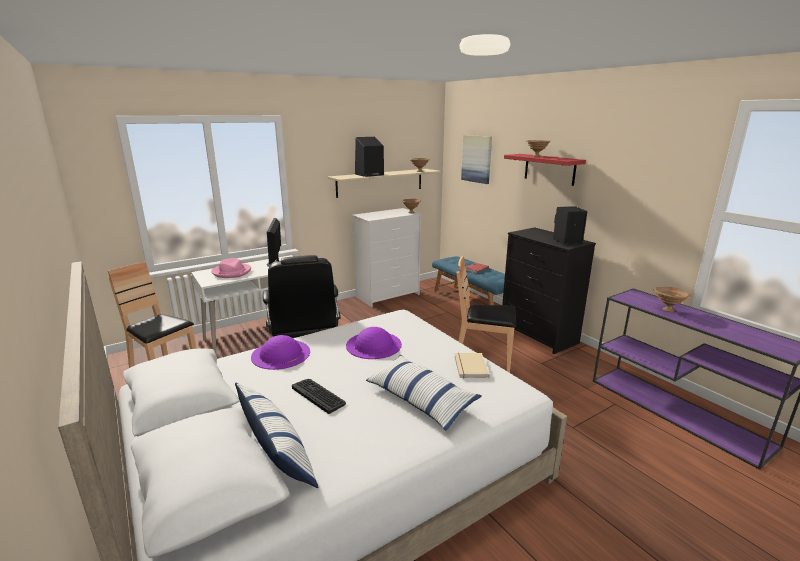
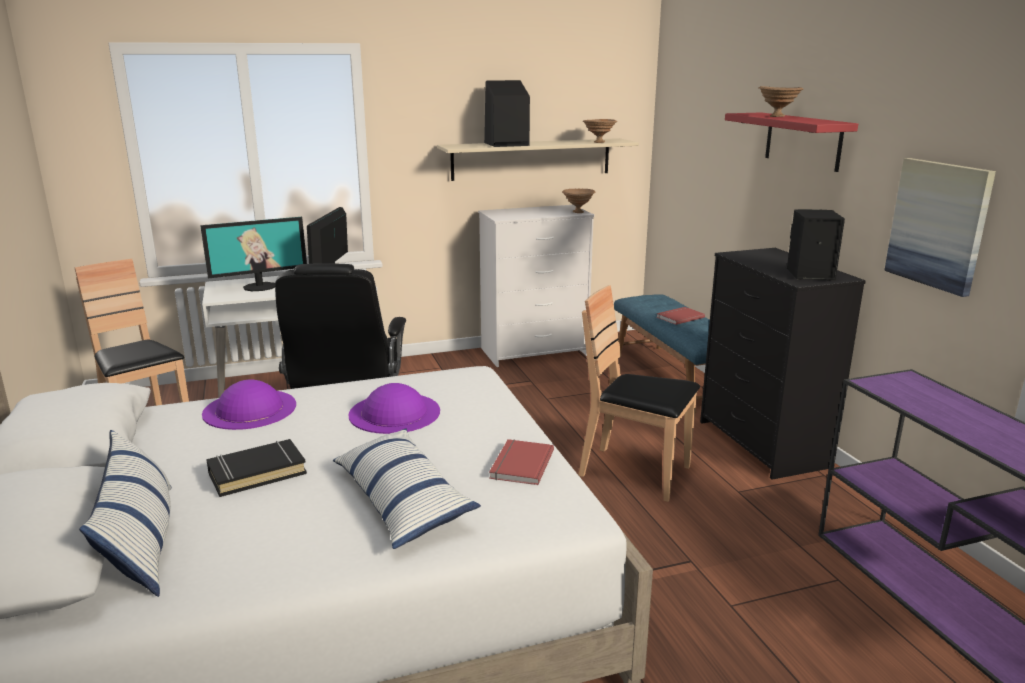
camera: 15 degrees right, 0 degrees up
(232, 272) = (260, 286): pink hat -> monitor
(318, 395) = (257, 473): keyboard -> black book
(469, 367) = (519, 464): beige book -> red book
(477, 159) = (699, 122): picture -> picture (938, 224)
(667, 309) = (946, 412): brown bowl -> none

